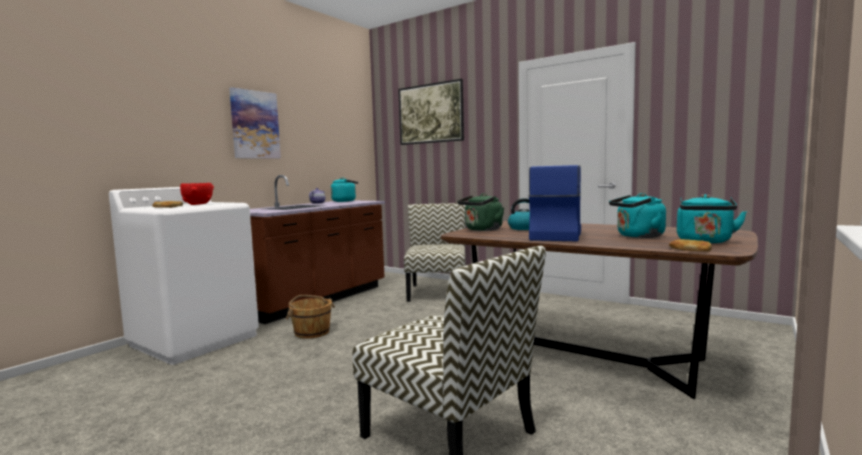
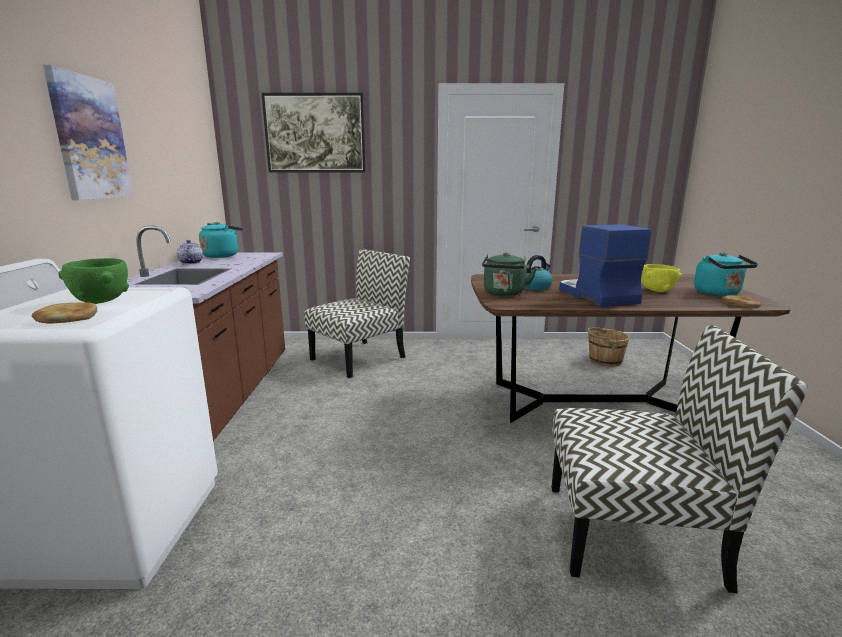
camera: 35 degrees left, 10 degrees up
(198, 204) = (101, 301): red bowl -> green bowl
(311, 332) = (291, 453): brown bucket -> brown bucket (604, 360)
(437, 292) = (359, 357): chair -> chair turned 75 degrees clockwise
(638, 236) = (657, 290): turquoise kettle -> yellow bowl

